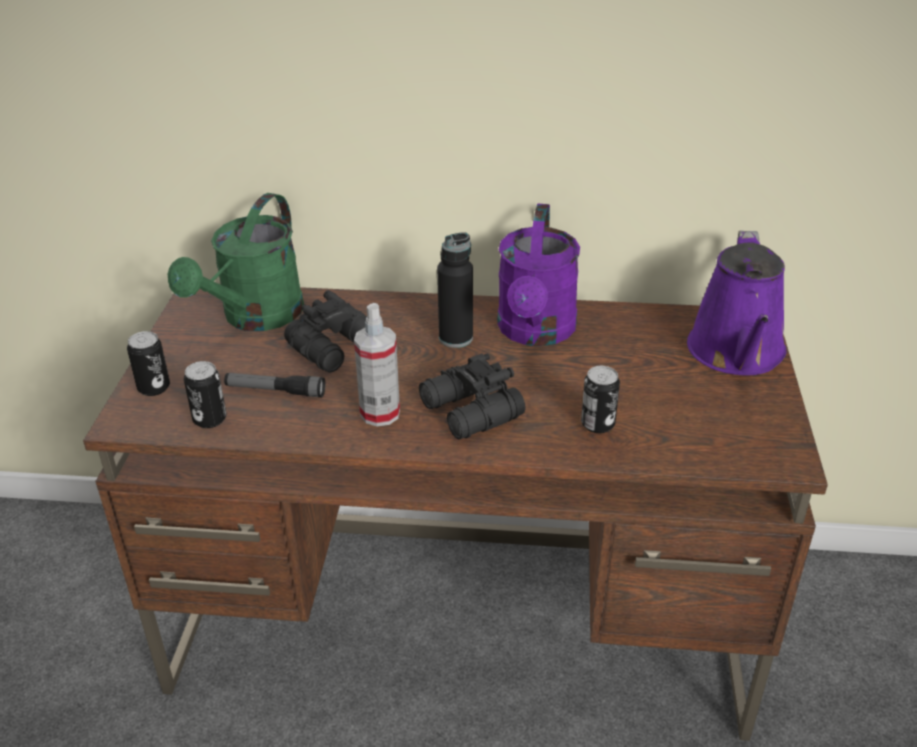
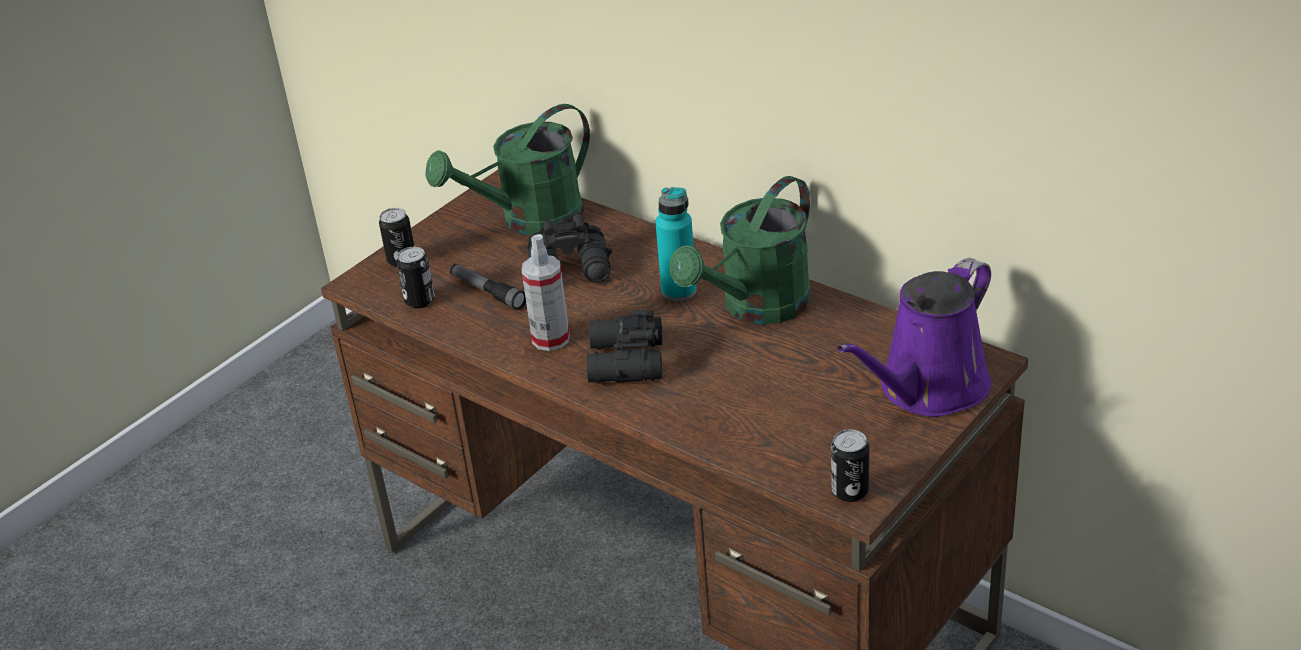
camera: 35 degrees right, 0 degrees up
(455, 338) = (679, 291): black bottle -> turquoise bottle
(535, 332) = (756, 308): purple watering can -> green watering can
(597, 424) = (721, 410): can -> can (850, 491)

